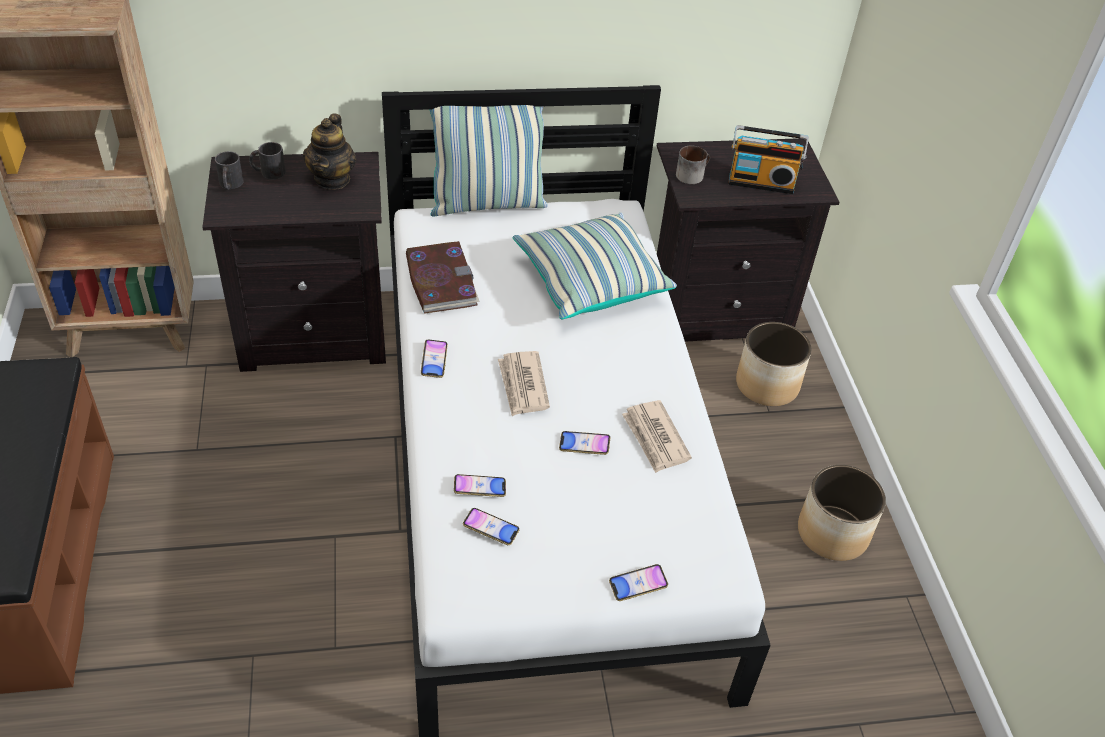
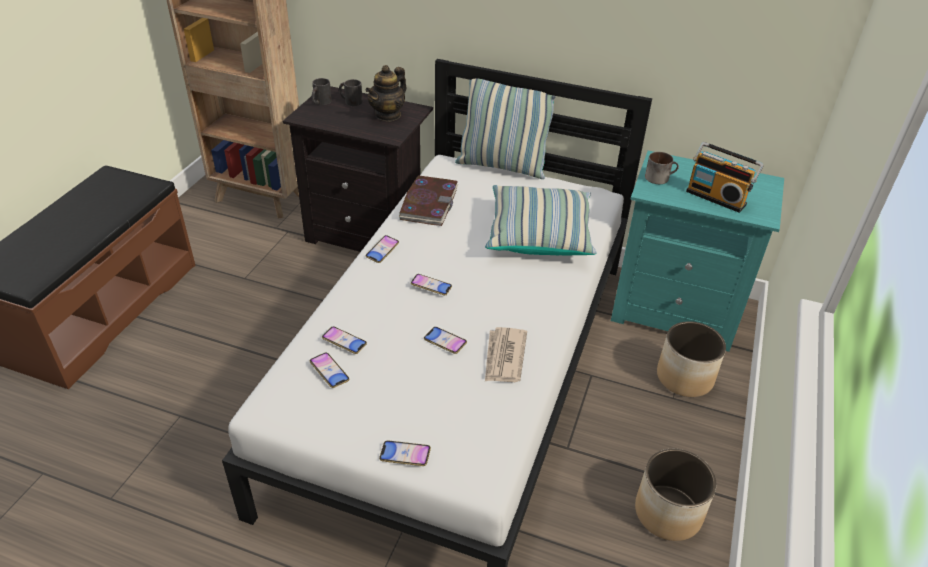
camera: 30 degrees right, 5 degrees down
(523, 385) = (431, 287): newspaper -> phone
(715, 312) = (675, 311): black nightstand -> turquoise nightstand

